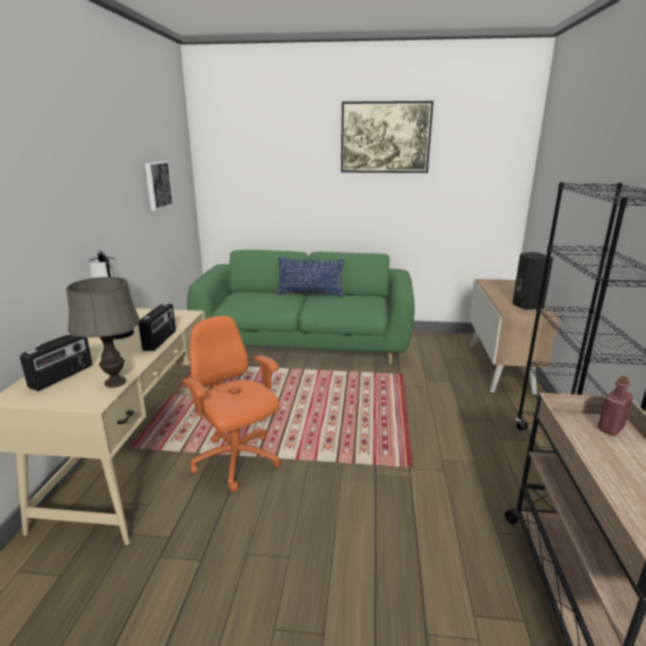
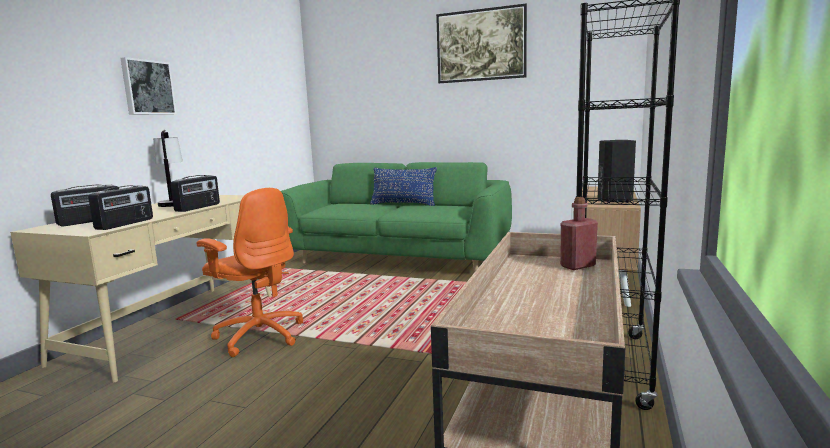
camera: 15 degrees right, 10 degrees down
(115, 382) = (125, 224): grey table lamp -> radio
(157, 185) = (256, 95): picture -> picture (147, 87)
(237, 461) = (259, 335): orange office chair -> orange office chair turned 150 degrees clockwise

